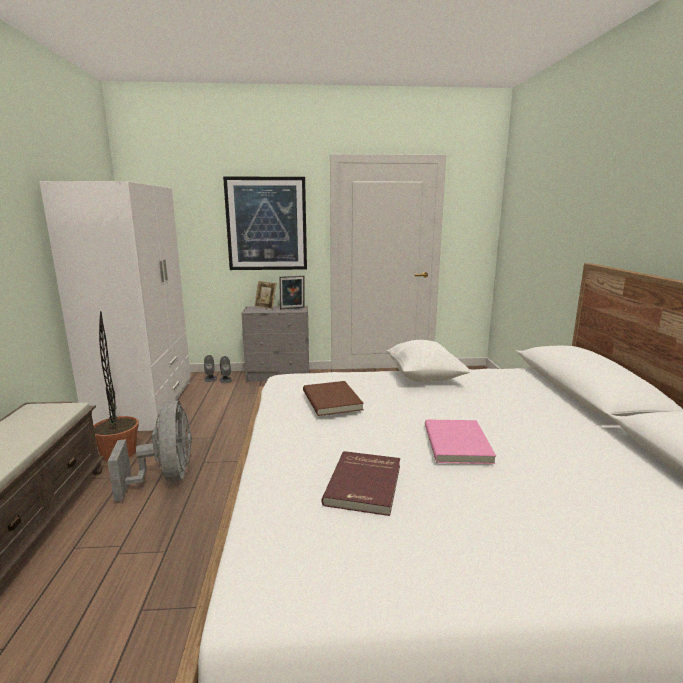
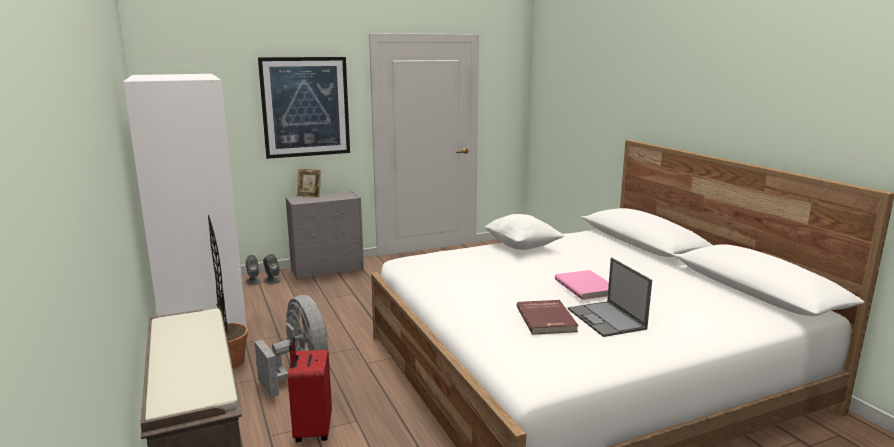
camera: 20 degrees left, 0 degrees up
(115, 552) = (312, 430): none -> red suitcase
(292, 308) = (341, 195): picture frame -> none
(333, 400) = (472, 271): brown book -> none
(450, 502) = (607, 319): none -> laptop

